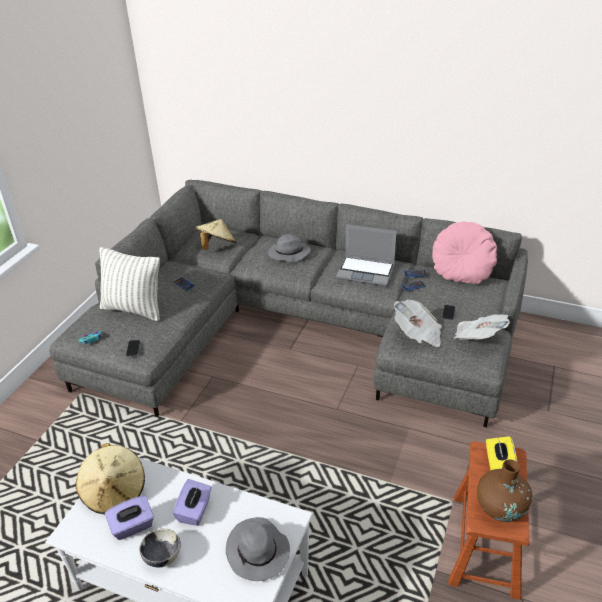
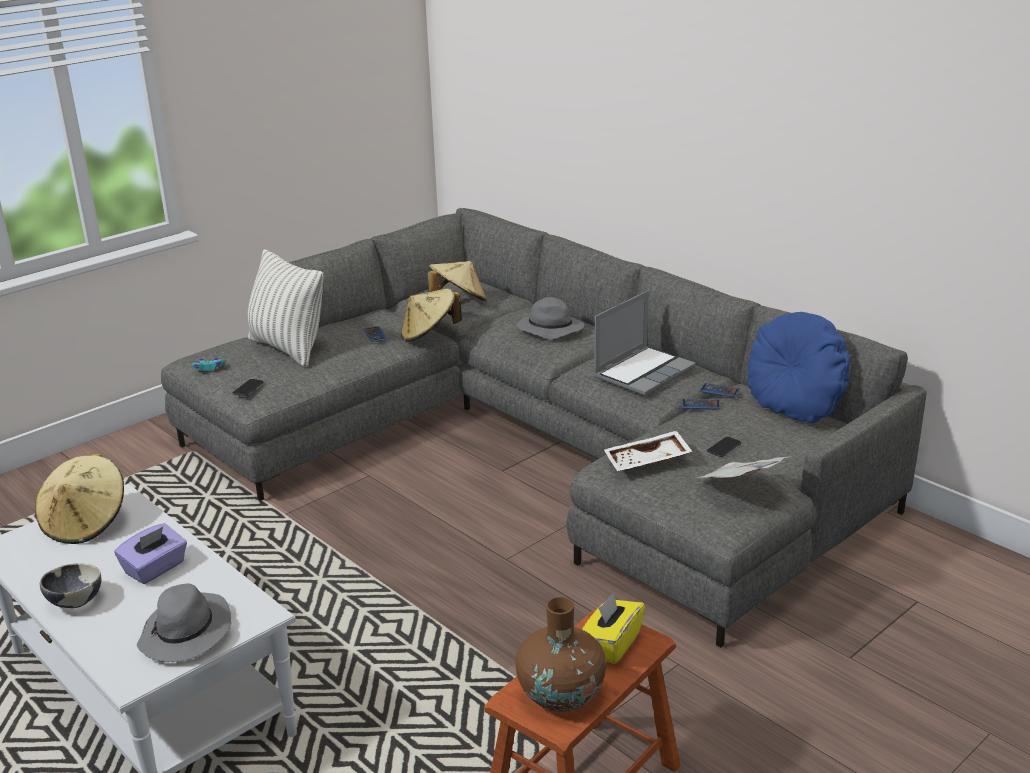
camera: 25 degrees right, 10 degrees down
(132, 526) = (72, 562): purple tissue box -> none
(216, 275) = (429, 335): none -> beige hat
(366, 271) = (644, 372): laptop -> laptop turned 90 degrees counterclockwise
(417, 334) = (647, 462): newspaper -> white tray
(461, 276) = (794, 410): pink pillow -> blue pillow

